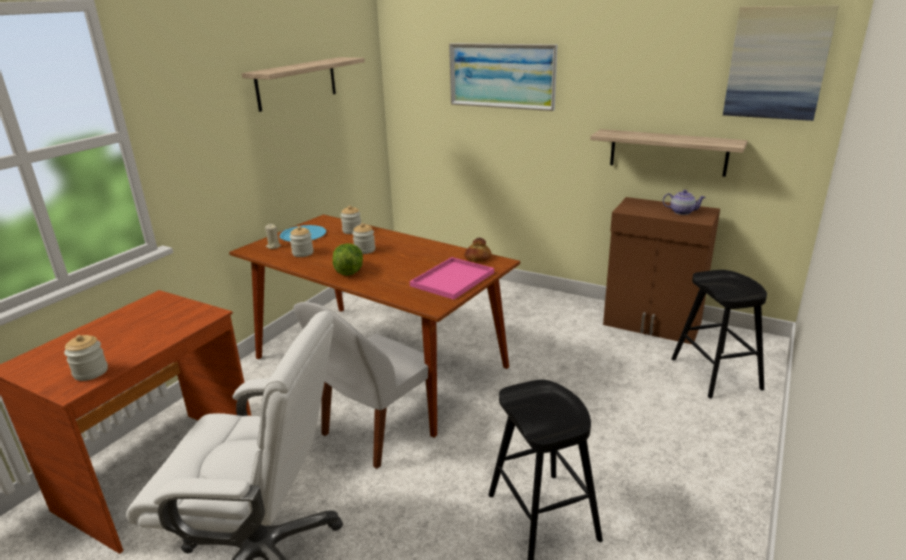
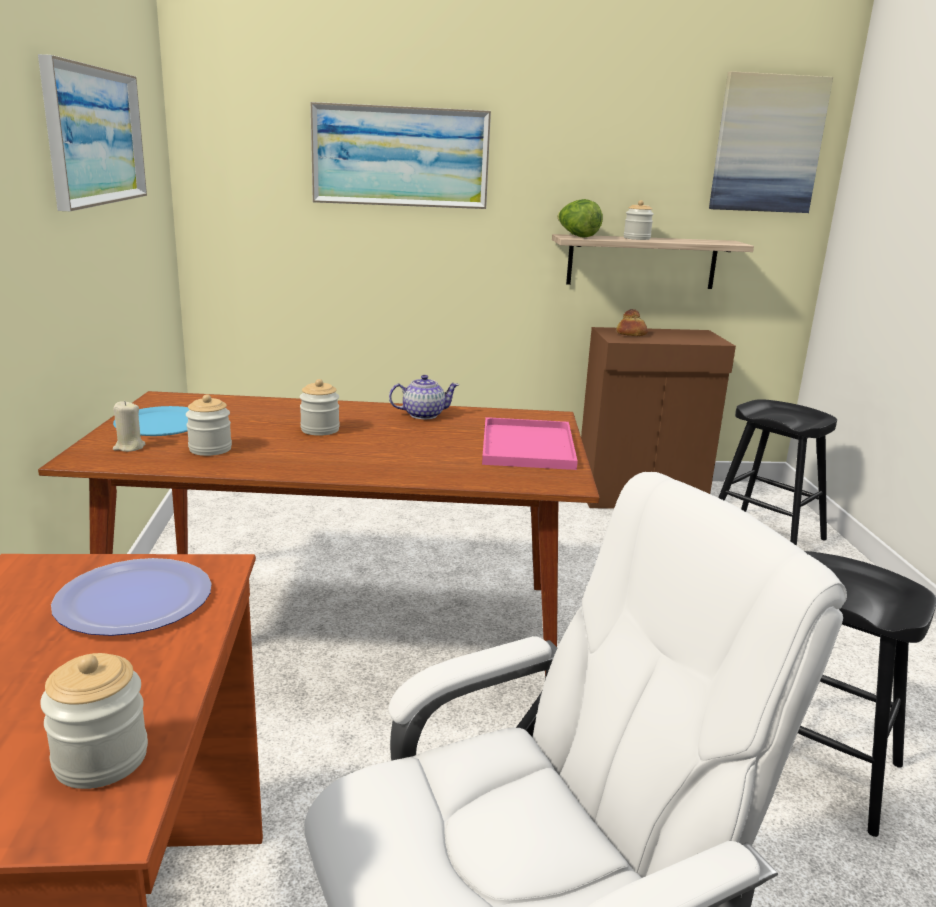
camera: 35 degrees left, 5 degrees down
(170, 320) = (134, 600): none -> plate
(297, 83) = (95, 136): shelf -> picture
(349, 271) = (345, 461): lettuce -> lettuce (577, 236)
(352, 231) = (248, 407): jar -> jar (636, 238)
(376, 431) = (459, 737): white chair -> none
(477, 258) = (513, 416): bread -> bread (631, 334)
(681, 212) = (680, 336): teapot -> teapot (423, 415)

